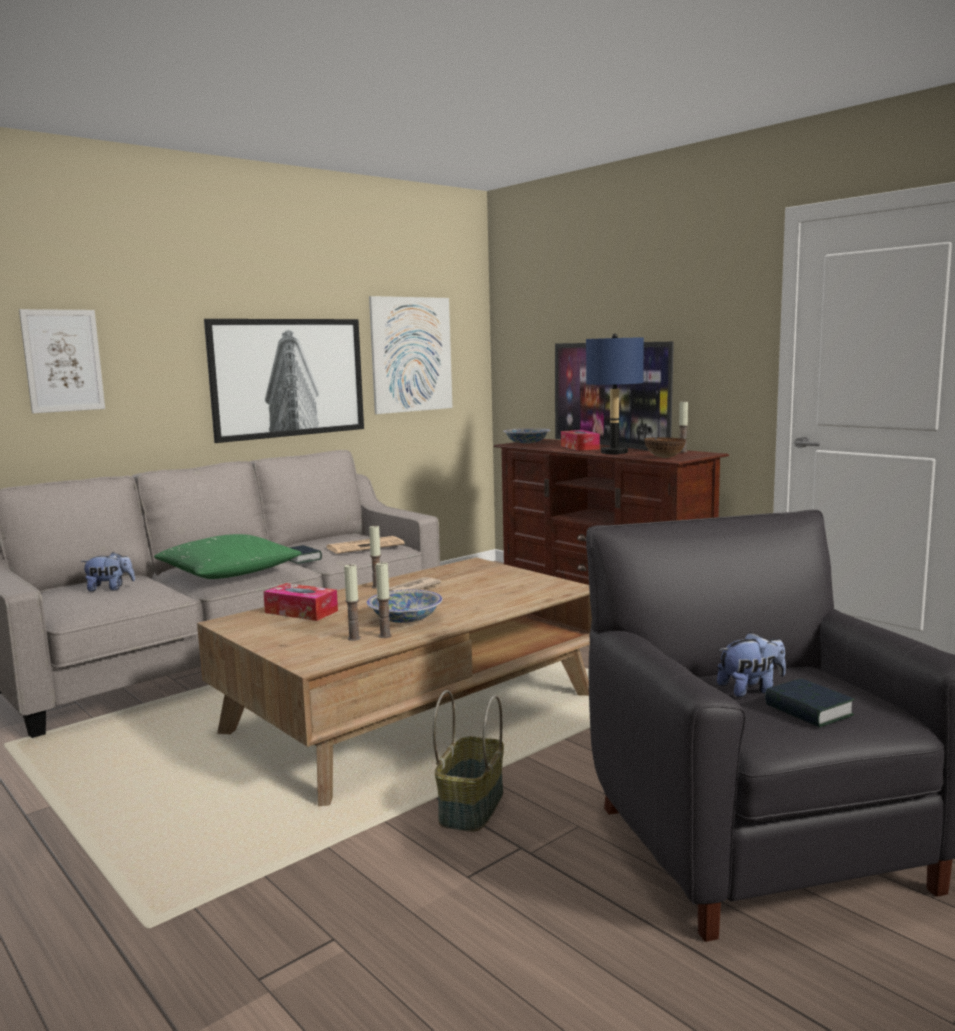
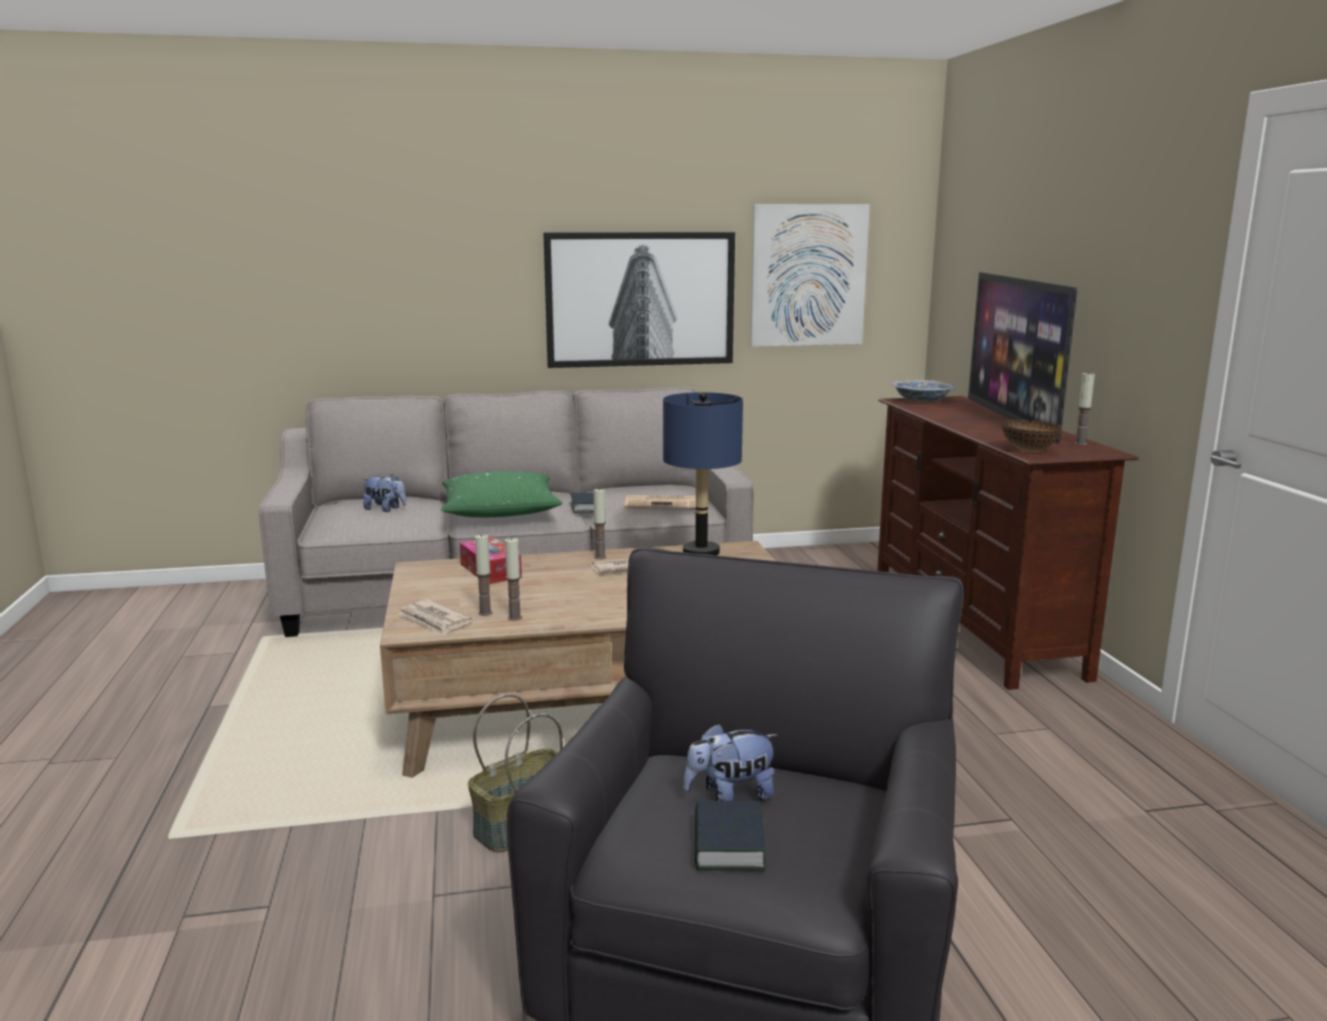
camera: 30 degrees right, 5 degrees up
(63, 360) = (393, 275): picture -> none
(319, 652) = (434, 620): none -> newspaper
(405, 619) = (562, 603): bowl -> none
(579, 447) = (966, 417): tissue box -> none
(614, 452) = (986, 432): blue table lamp -> blue table lamp (701, 552)
(751, 689) = (730, 795): plush toy -> plush toy turned 150 degrees clockwise

